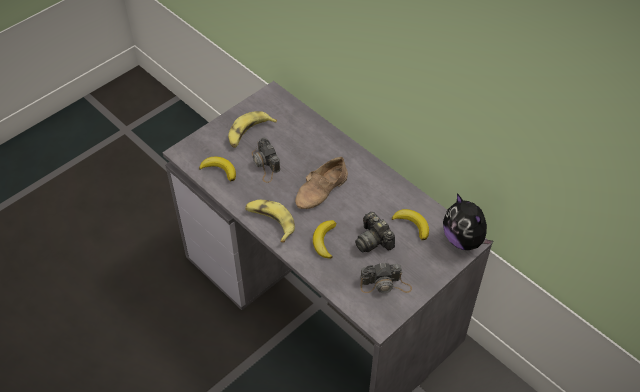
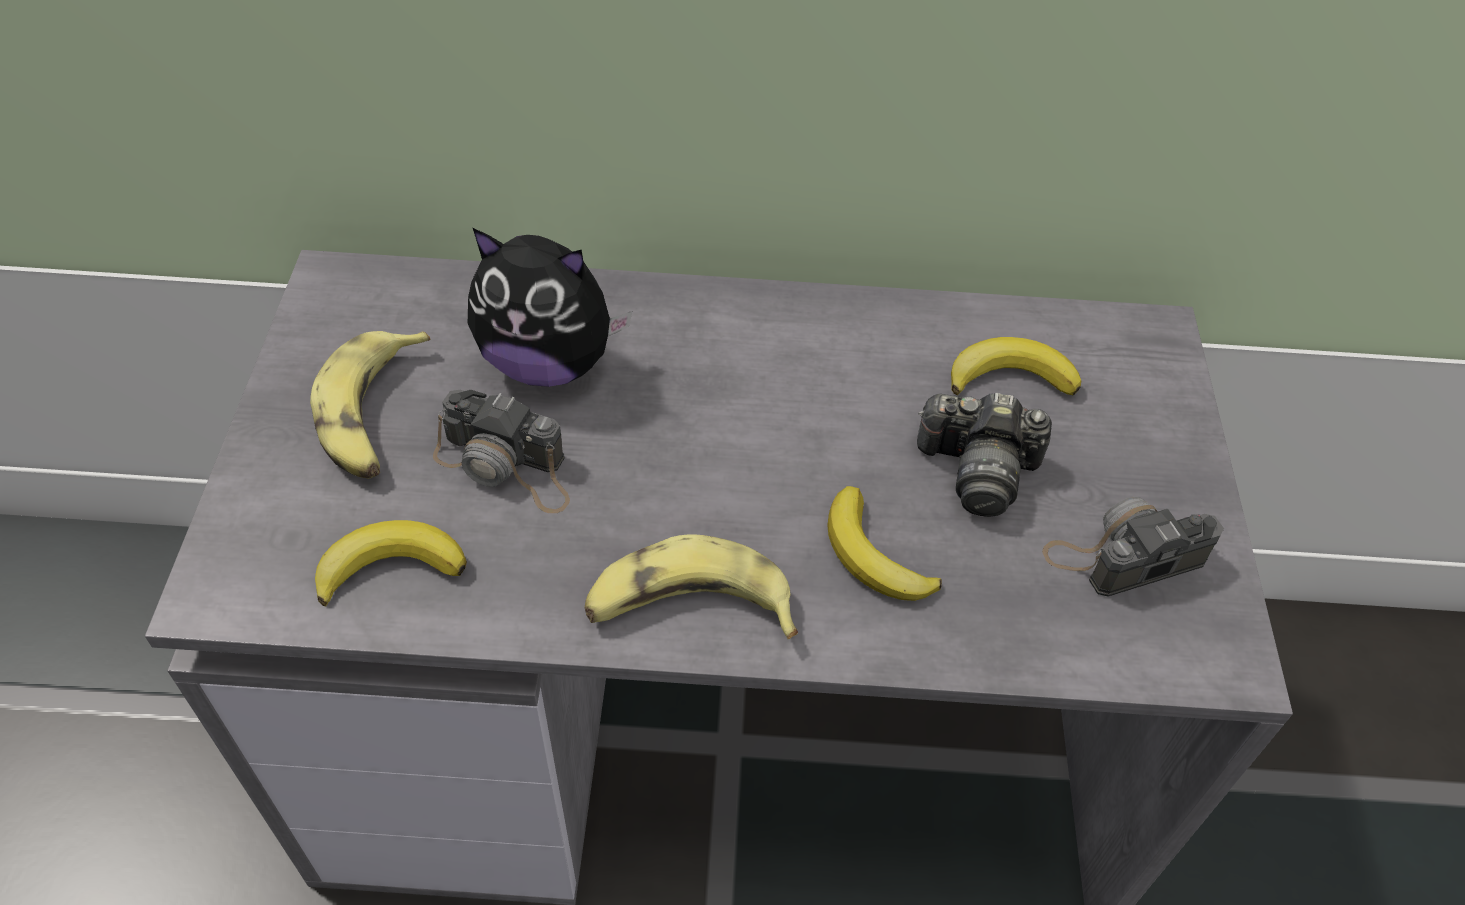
camera: 45 degrees left, 0 degrees up
(322, 190) = (725, 434): beige shoe -> none
(385, 284) = (1125, 555): camera -> camera turned 150 degrees counterclockwise
(464, 239) = (1140, 337): plush toy -> plush toy (548, 362)

